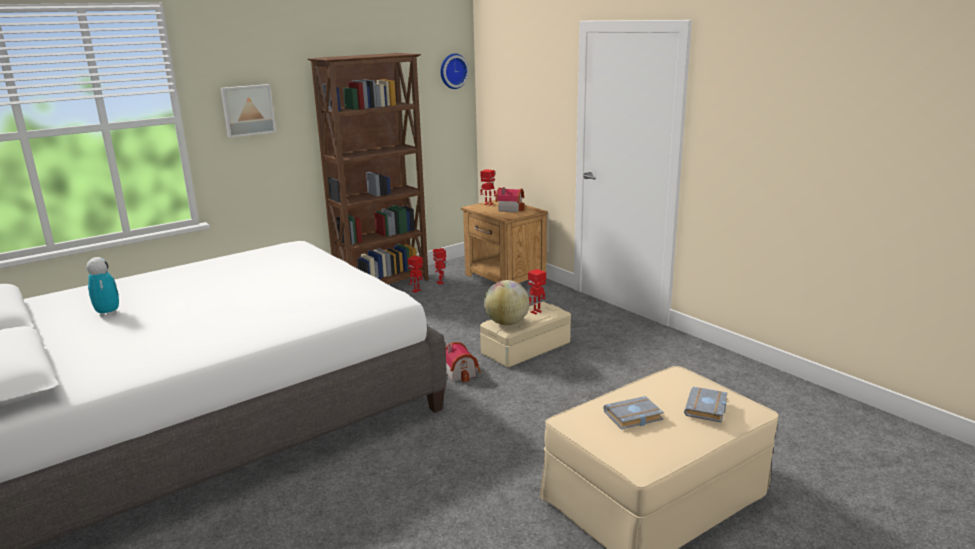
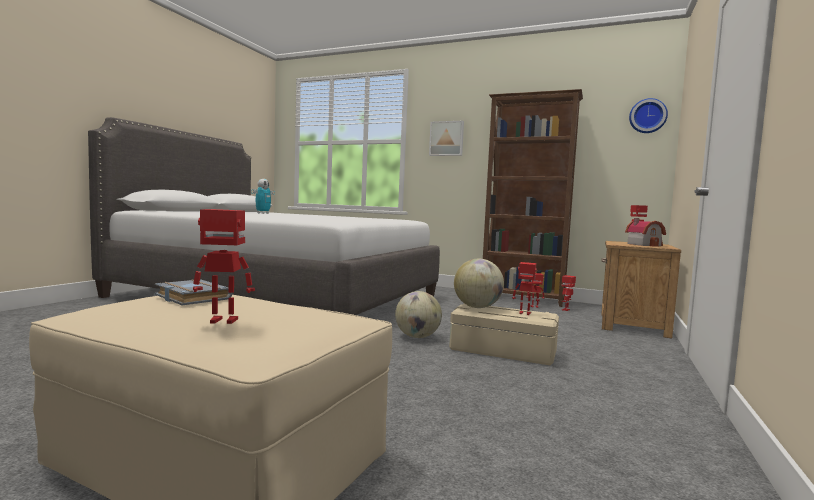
camera: 60 degrees right, 15 degrees down
(461, 372) = (417, 337): toy house -> globe
(707, 409) = (223, 321): grey book -> toy robot

